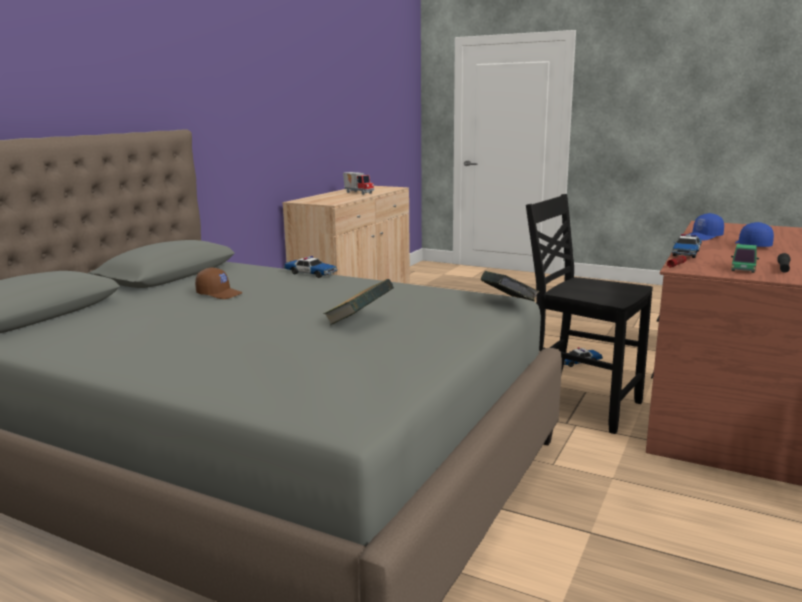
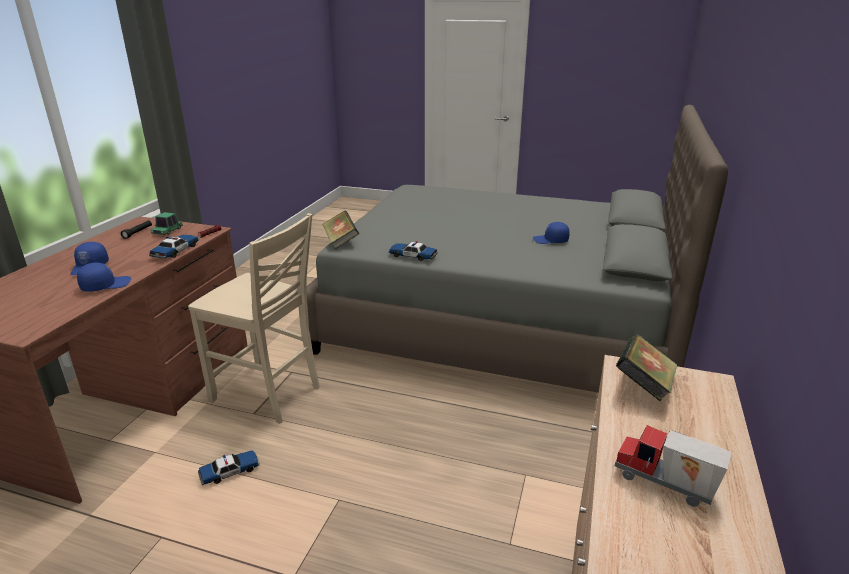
camera: 170 degrees right, 10 degrees up
(220, 294) = (550, 240): brown cap -> blue cap
(310, 273) = (511, 269): toy car -> toy car (413, 256)
(359, 321) = (433, 223): book -> book (643, 386)
(581, 405) = (268, 394): black chair -> beige chair

